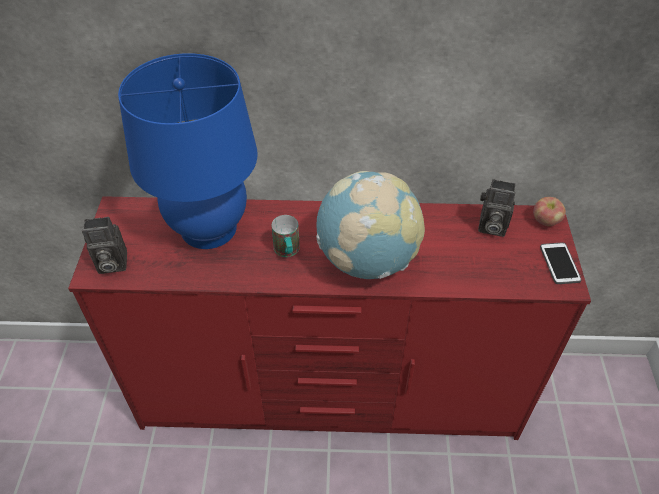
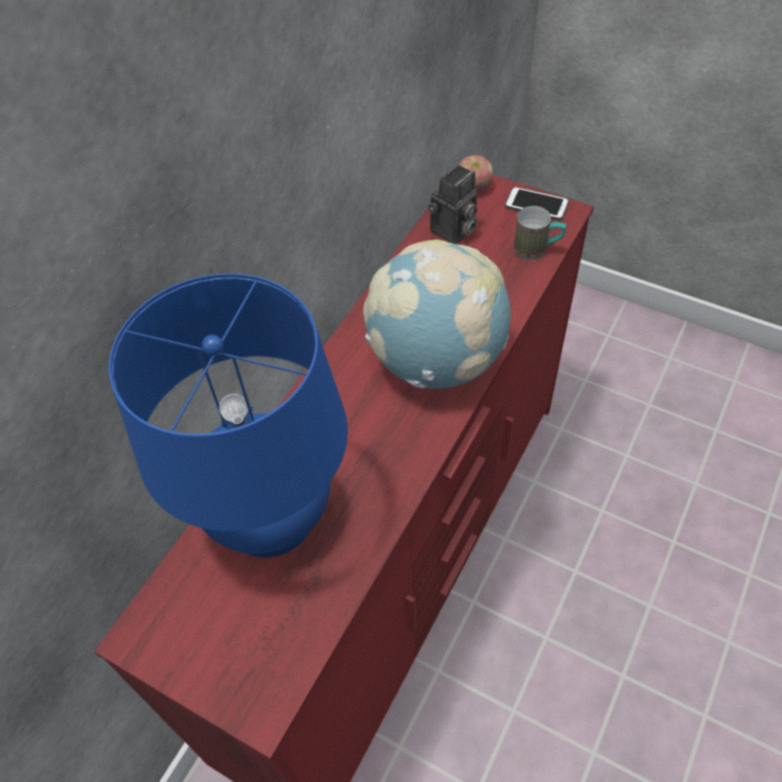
camera: 60 degrees left, 5 degrees up
(110, 264) = (258, 677): camera -> none
(287, 252) = (374, 438): mug -> mug (537, 250)

